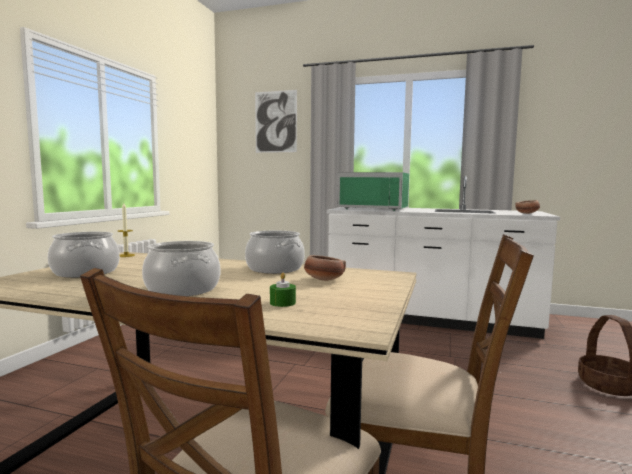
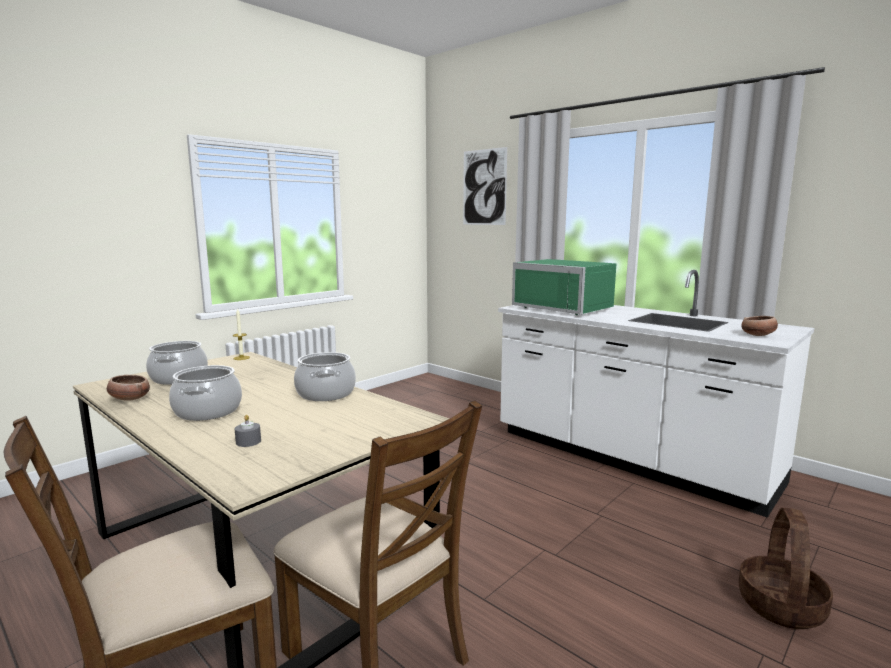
camera: 25 degrees right, 5 degrees up
(282, 303) = (248, 441): green candle -> grey candle
(323, 280) = (337, 416): bowl -> bowl (129, 399)

